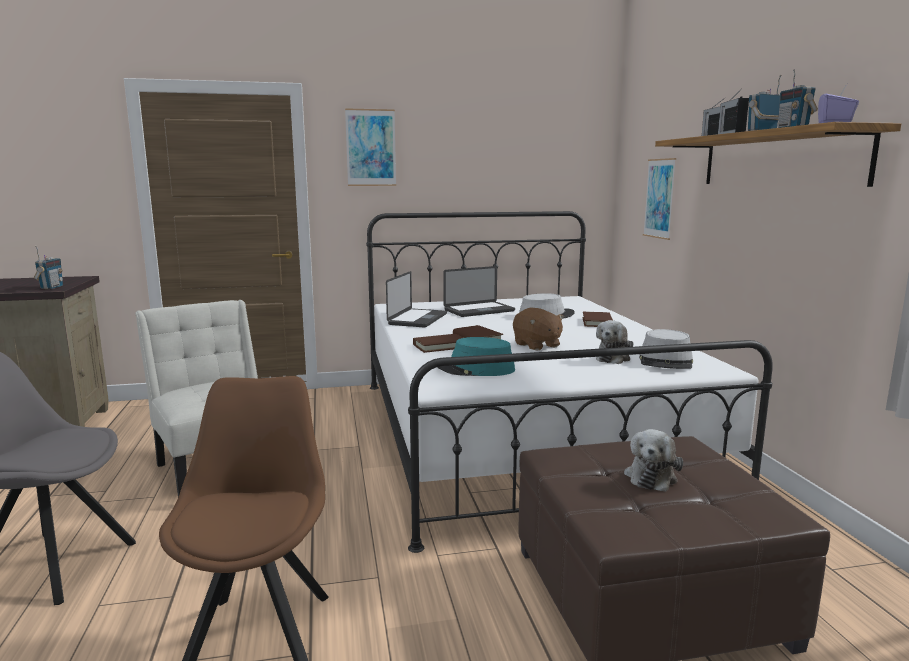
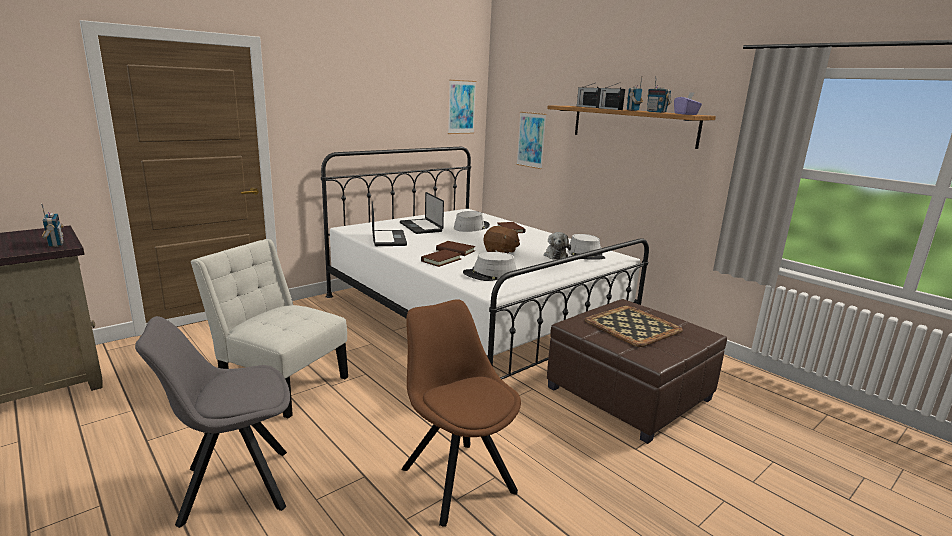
camera: 30 degrees left, 5 degrees up
(371, 148) = (319, 96): picture -> picture (461, 107)
(474, 368) = (490, 274): turquoise hat -> grey hat
(479, 310) = (420, 227): laptop -> laptop turned 120 degrees clockwise
(651, 476) = (632, 325): plush toy -> tray

